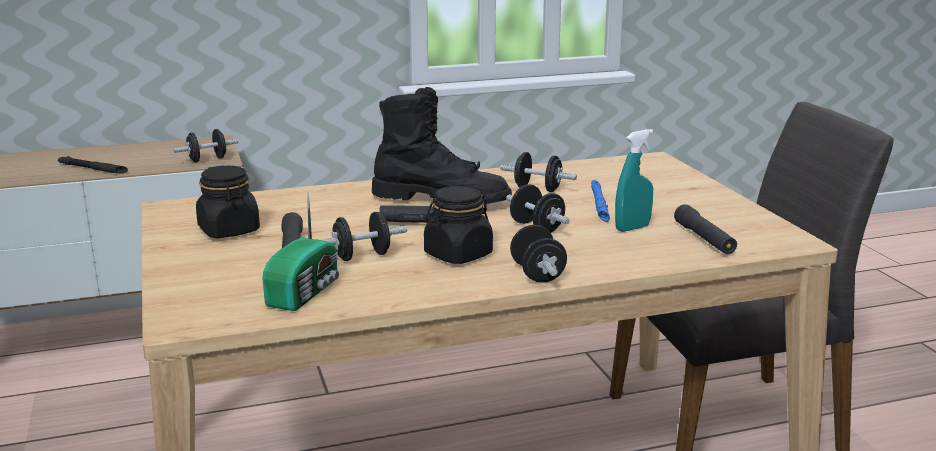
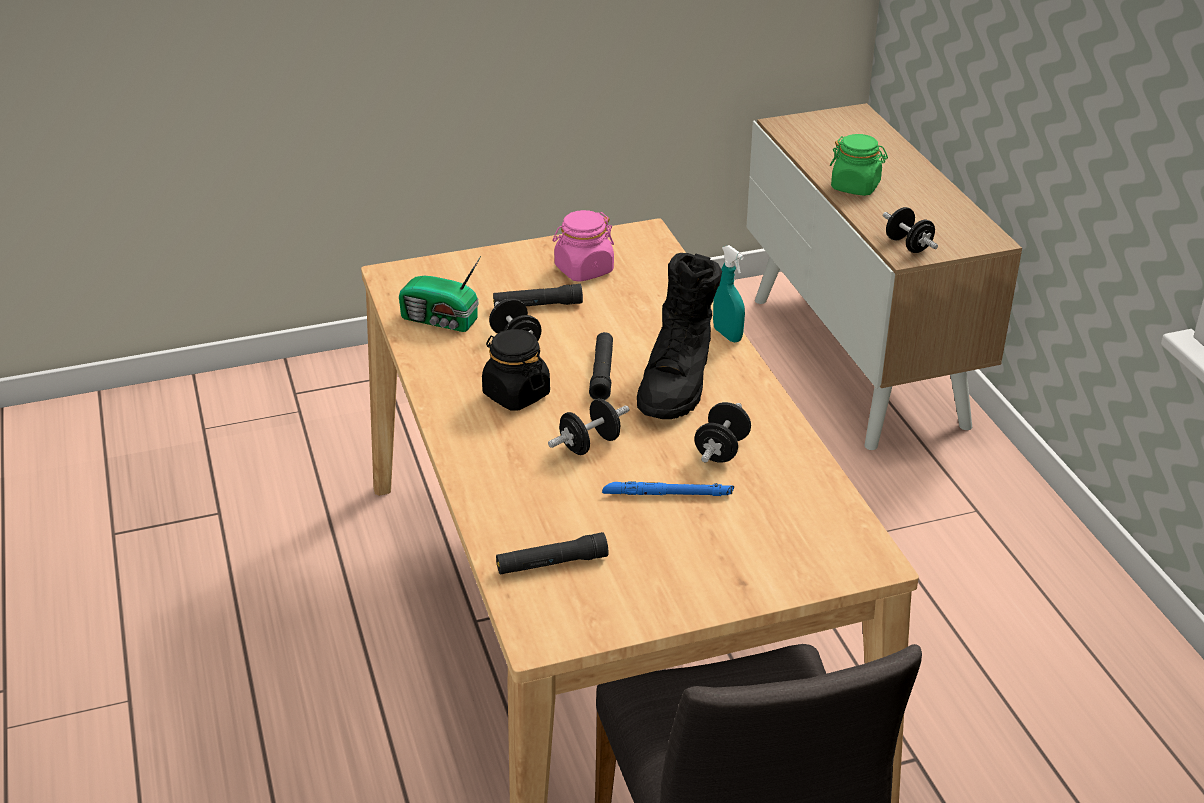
camera: 90 degrees right, 15 degrees up
(92, 169) = (855, 186): black flashlight -> green jar
(229, 230) = (583, 270): black jar -> pink jar
(537, 274) = (463, 440): black dumbbell -> none
(632, 228) = (588, 512): turquoise spray bottle -> turquoise spray bottle (727, 335)

